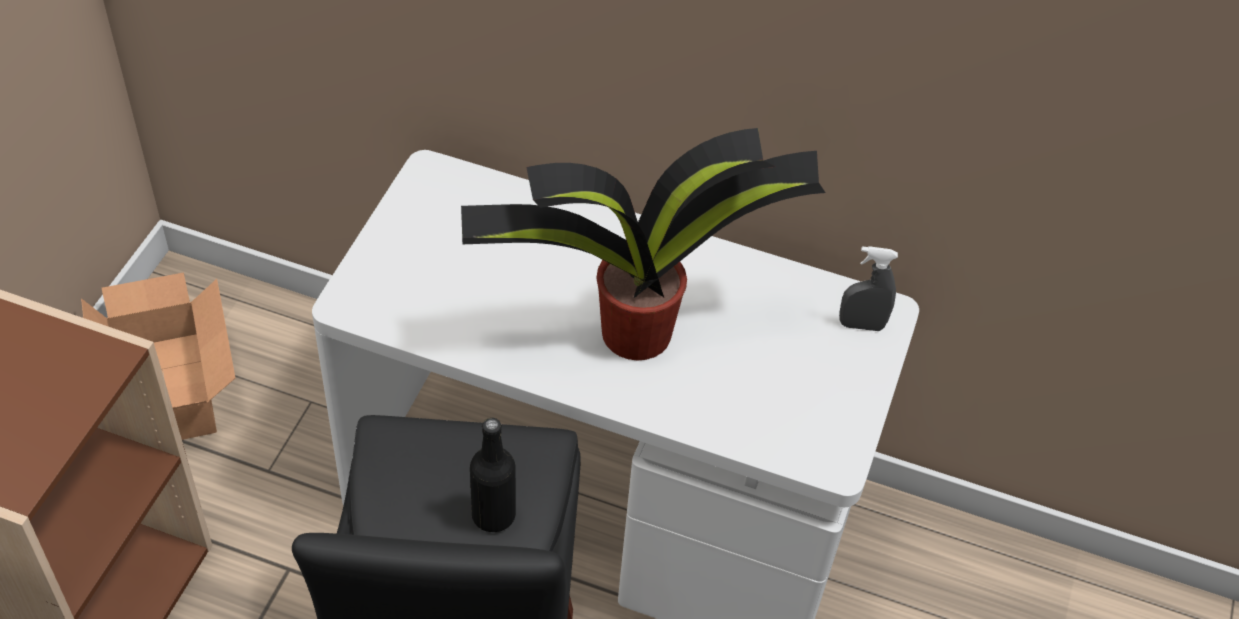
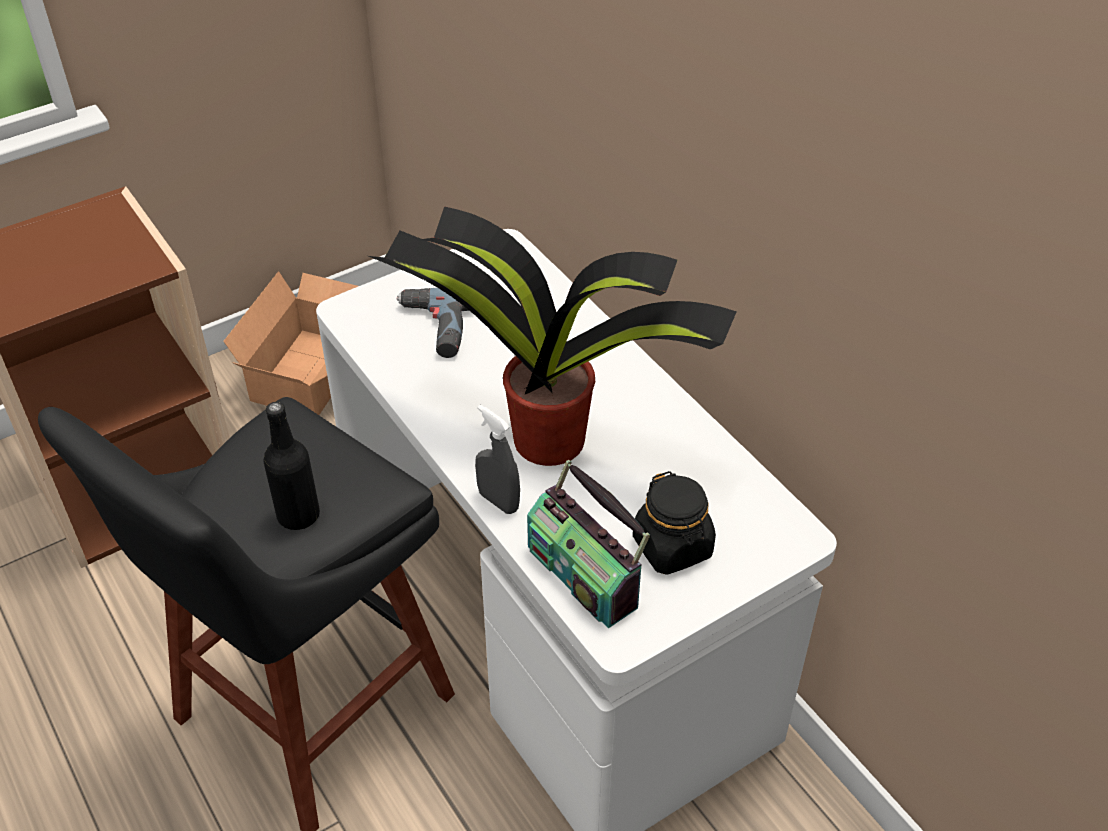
camera: 40 degrees right, 5 degrees down
(445, 281) = (435, 328): none -> power drill
(767, 430) = (585, 575): none -> radio
(809, 371) = (673, 547): none -> black jar
(861, 325) = (761, 535): grey spray bottle -> grey spray bottle (498, 501)

